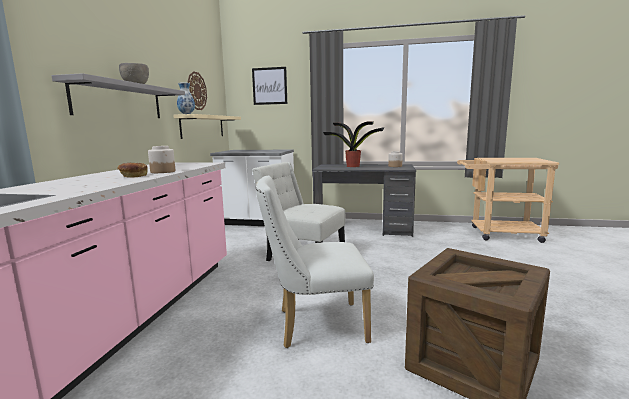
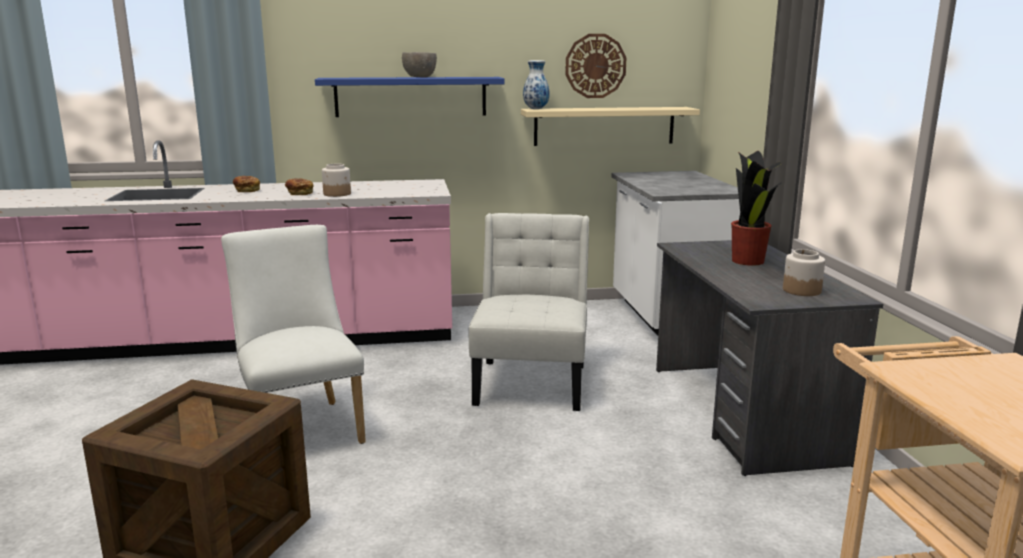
camera: 70 degrees right, 5 degrees up
(68, 184) = (247, 190): none -> bread
(119, 101) = (411, 96): grey shelf -> blue shelf
(269, 86) = (746, 48): picture -> none

